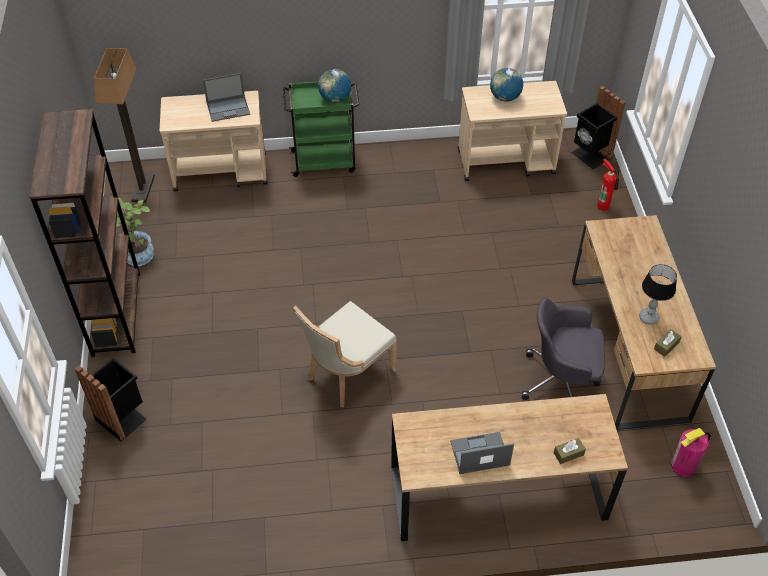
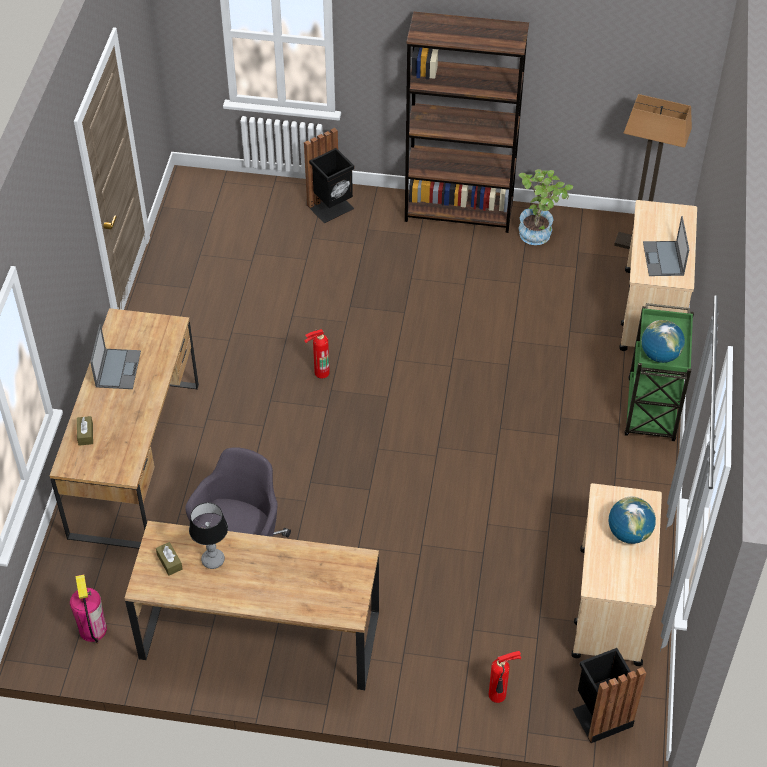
camera: 105 degrees right, 0 degrees up
(347, 374) = (320, 372): beige chair -> fire extinguisher

